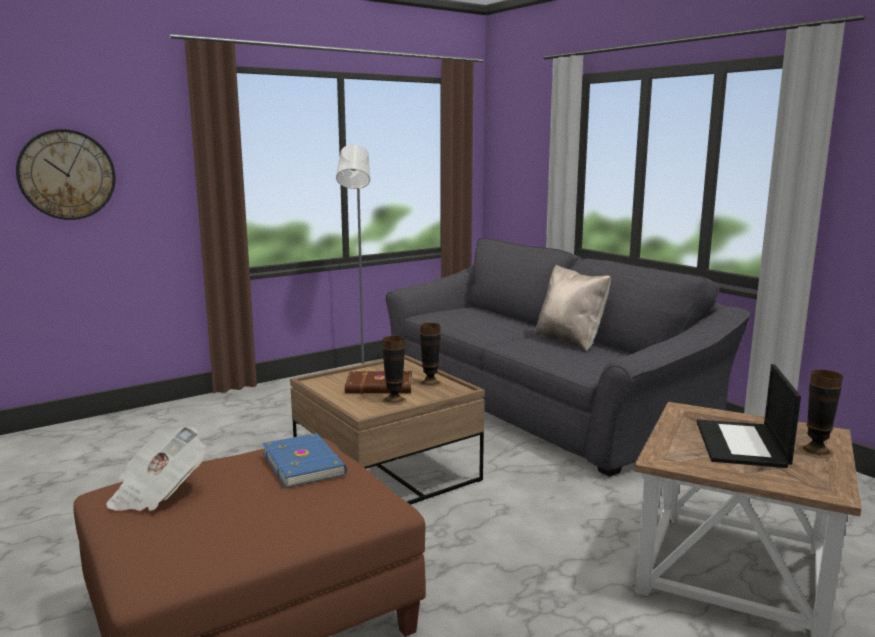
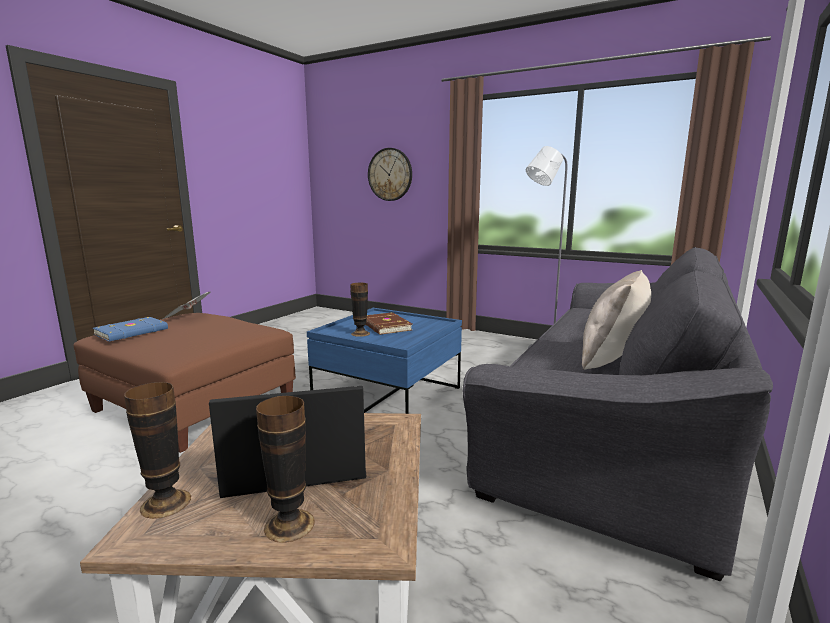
camera: 65 degrees right, 0 degrees up
(304, 463) = (226, 331): blue book -> blue book (132, 332)
(387, 473) = (388, 396): brown coffee table -> blue coffee table
(430, 383) = (409, 336): vase -> vase (166, 503)

